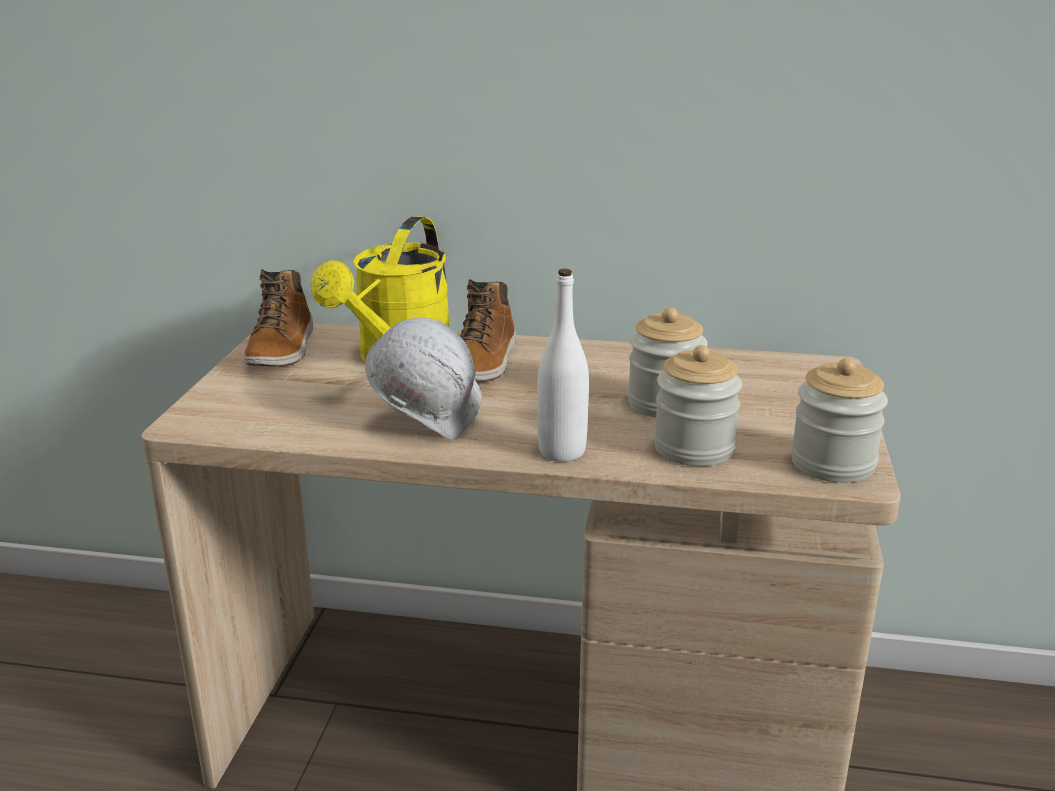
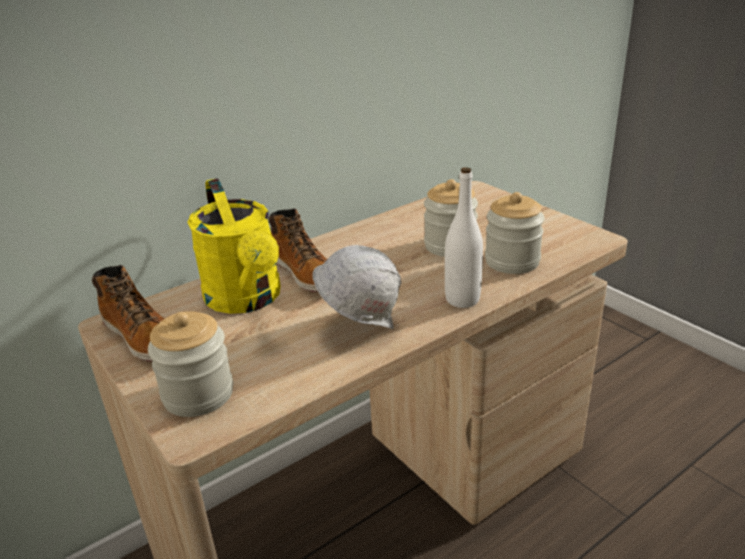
camera: 45 degrees left, 5 degrees up
(832, 463) = (575, 236): jar -> jar (198, 394)

